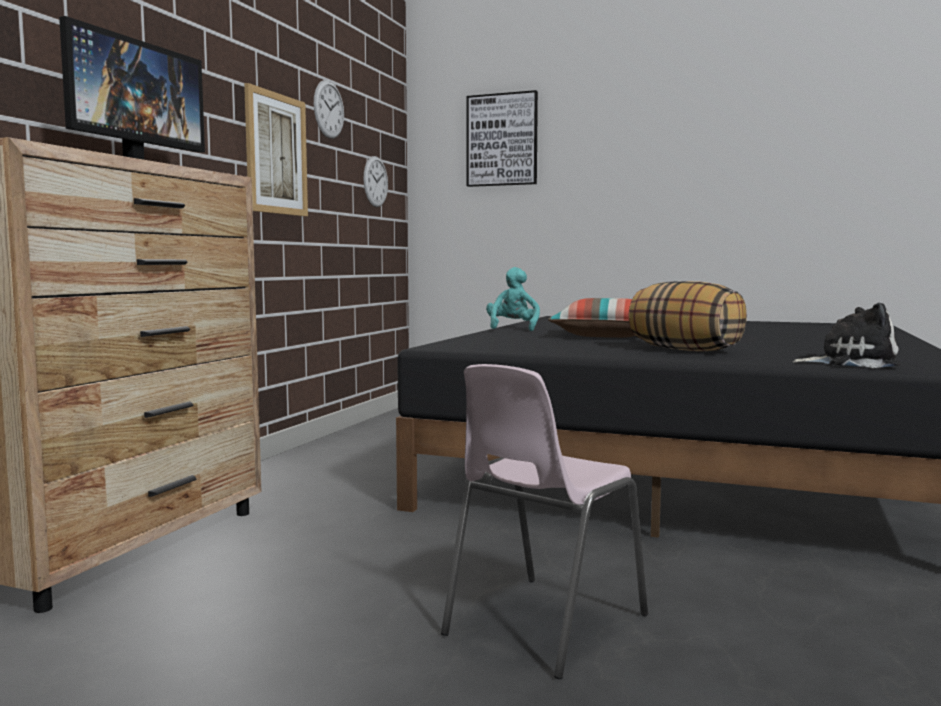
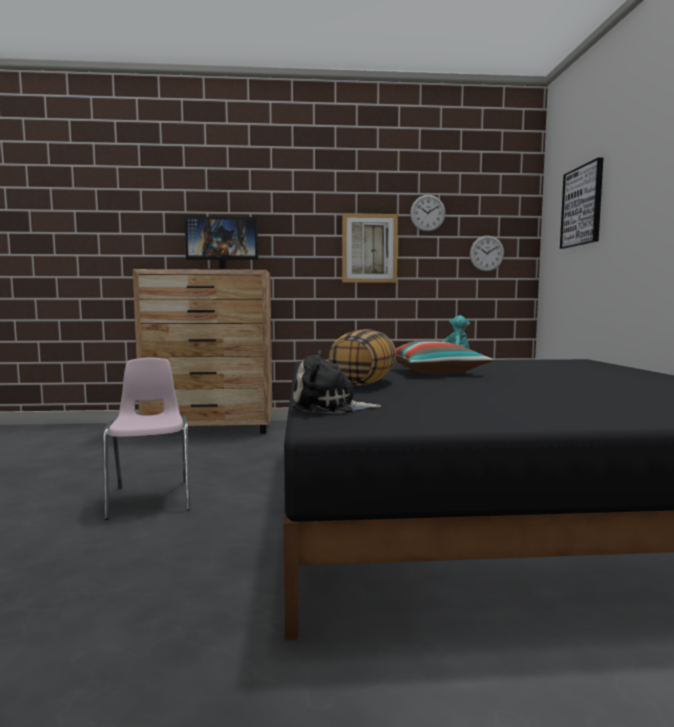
camera: 65 degrees right, 0 degrees up
(542, 624) = (152, 498): pink chair -> pink chair turned 60 degrees clockwise
(851, 363) = (330, 407): plush toy -> plush toy turned 105 degrees clockwise

